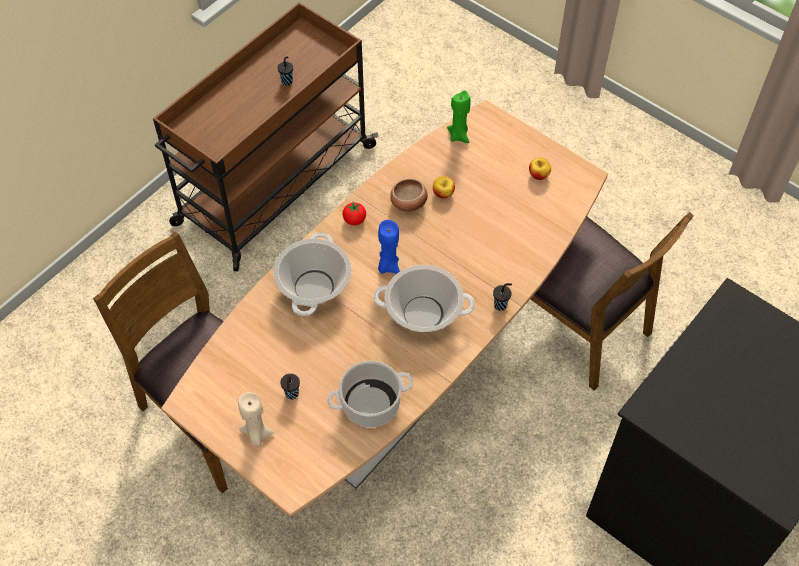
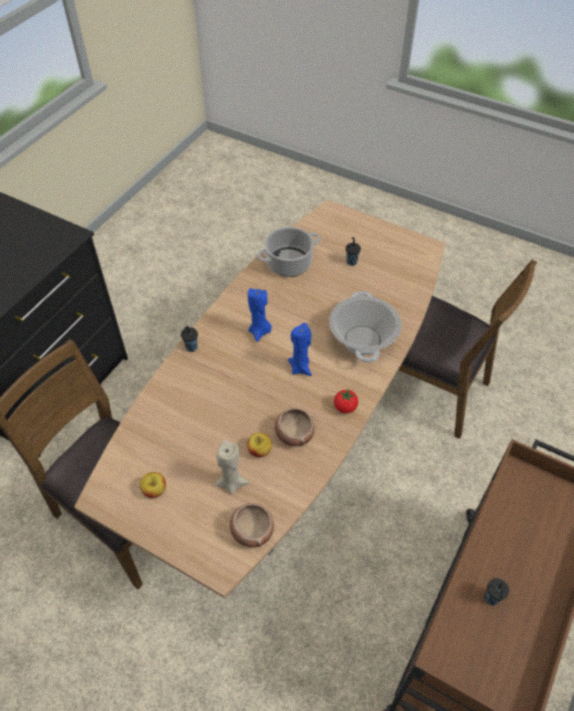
camera: 170 degrees right, 5 degrees down
(256, 434) = (367, 236): beige candle -> beige candle (231, 483)
(423, 313) = (260, 332): cooking pot -> blue candle
(459, 135) = (252, 530): green candle -> bowl

